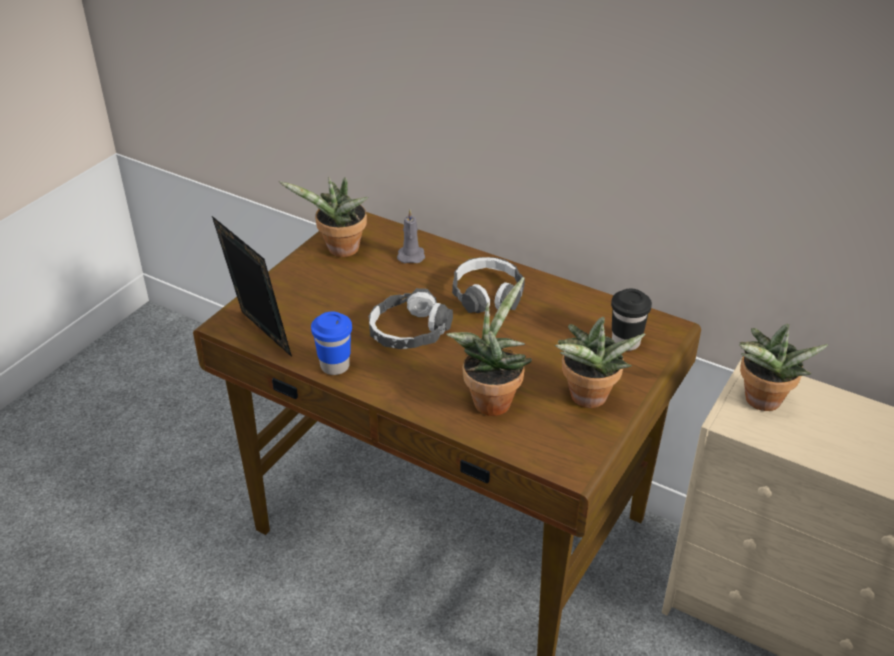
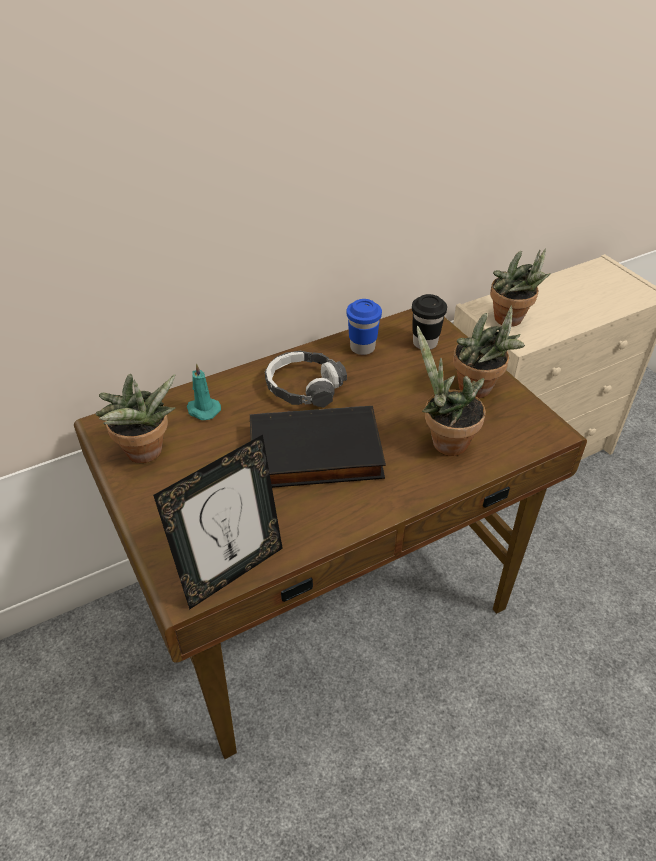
camera: 60 degrees left, 5 degrees up
(259, 337) = (232, 571): picture frame -> picture frame turned 150 degrees clockwise
(335, 366) = (326, 527): blue cup -> blue cup (362, 348)
(409, 331) = (314, 455): headphones -> black book
(411, 255) = (202, 410): grey candle -> turquoise candle

